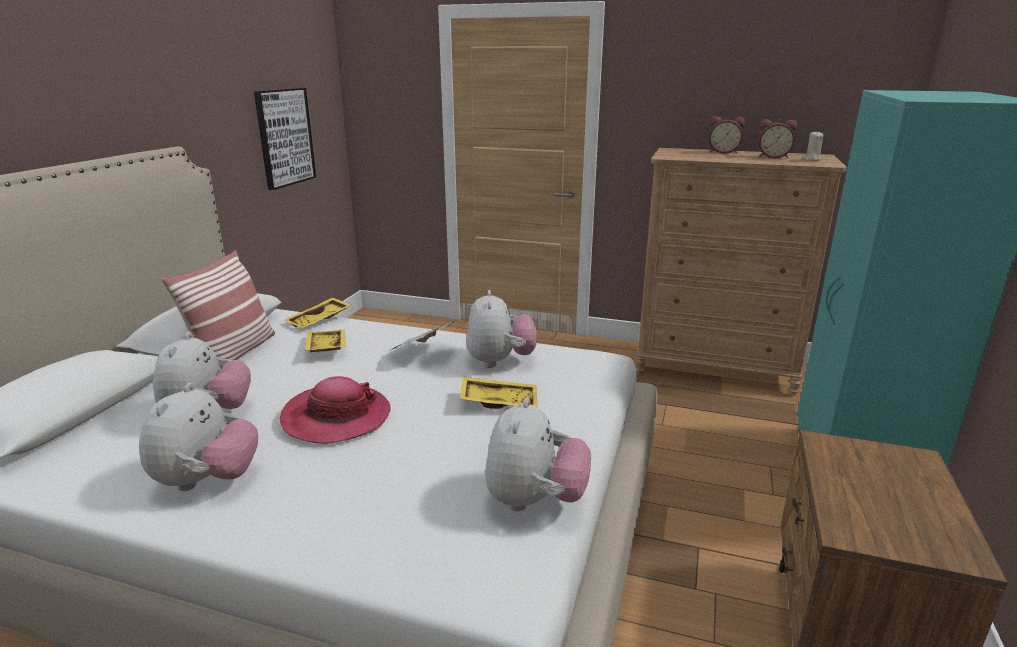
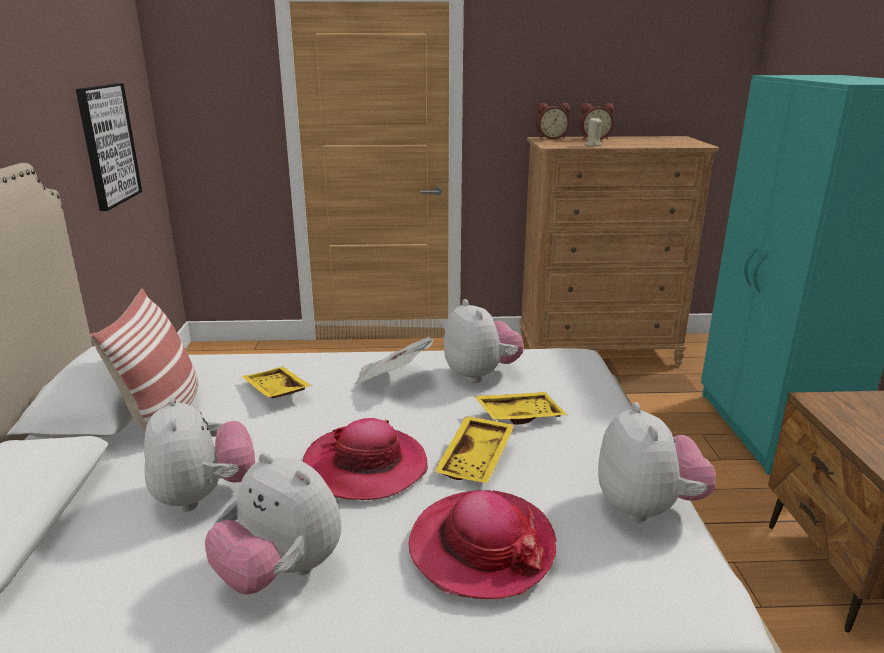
camera: 20 degrees left, 0 degrees up
(207, 481) = (280, 573): plush toy -> plush toy turned 135 degrees clockwise
(319, 321) = (237, 361): yellow tray -> yellow tray (477, 459)
(361, 497) = (481, 547): none -> hat
(772, 157) = (643, 141): alarm clock -> alarm clock (551, 138)
(811, 159) = (679, 141): beige candle -> beige candle (592, 145)

